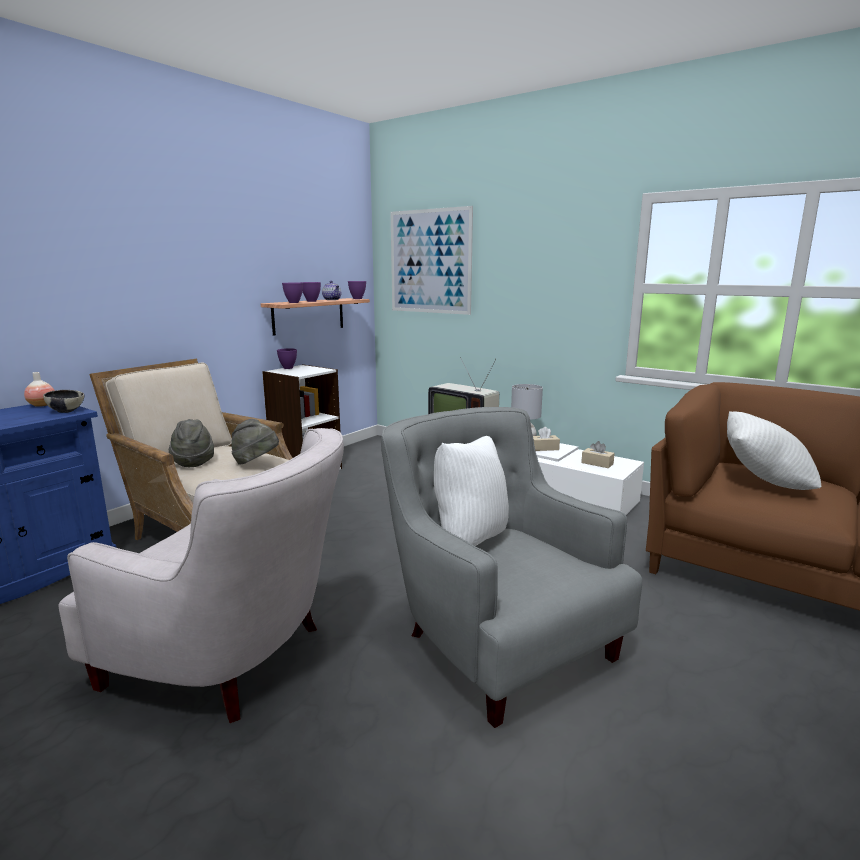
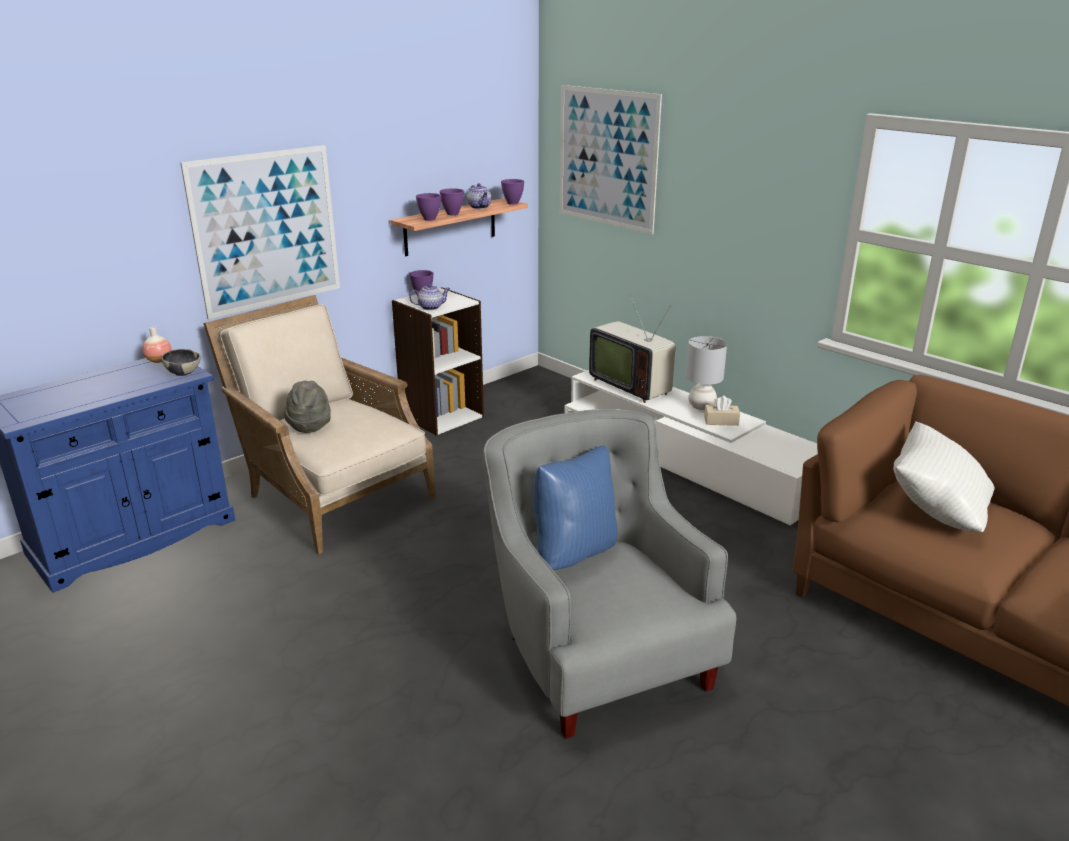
camera: 10 degrees right, 10 degrees up
(152, 298) = (266, 230): none -> picture
(231, 657) = (338, 641): white armchair -> none
(256, 462) = (374, 431): grey hat -> none
(297, 373) = (431, 307): none -> teapot
(469, 539) = (573, 553): white pillow -> blue pillow
(597, 463) = (778, 450): beige tissue box -> none

